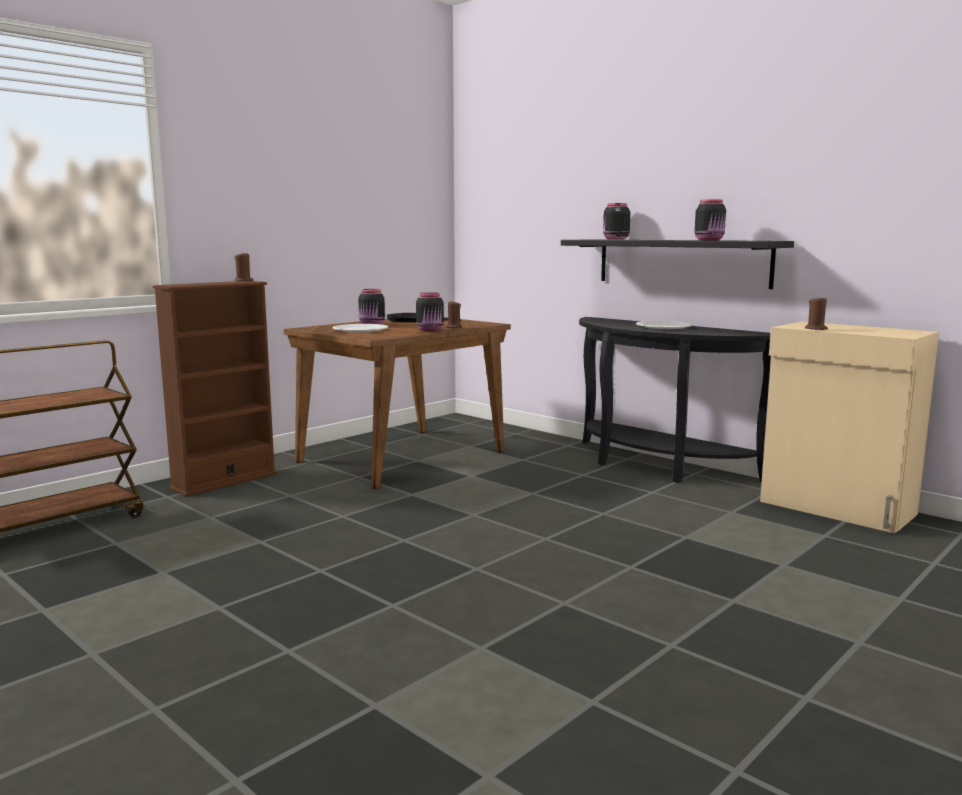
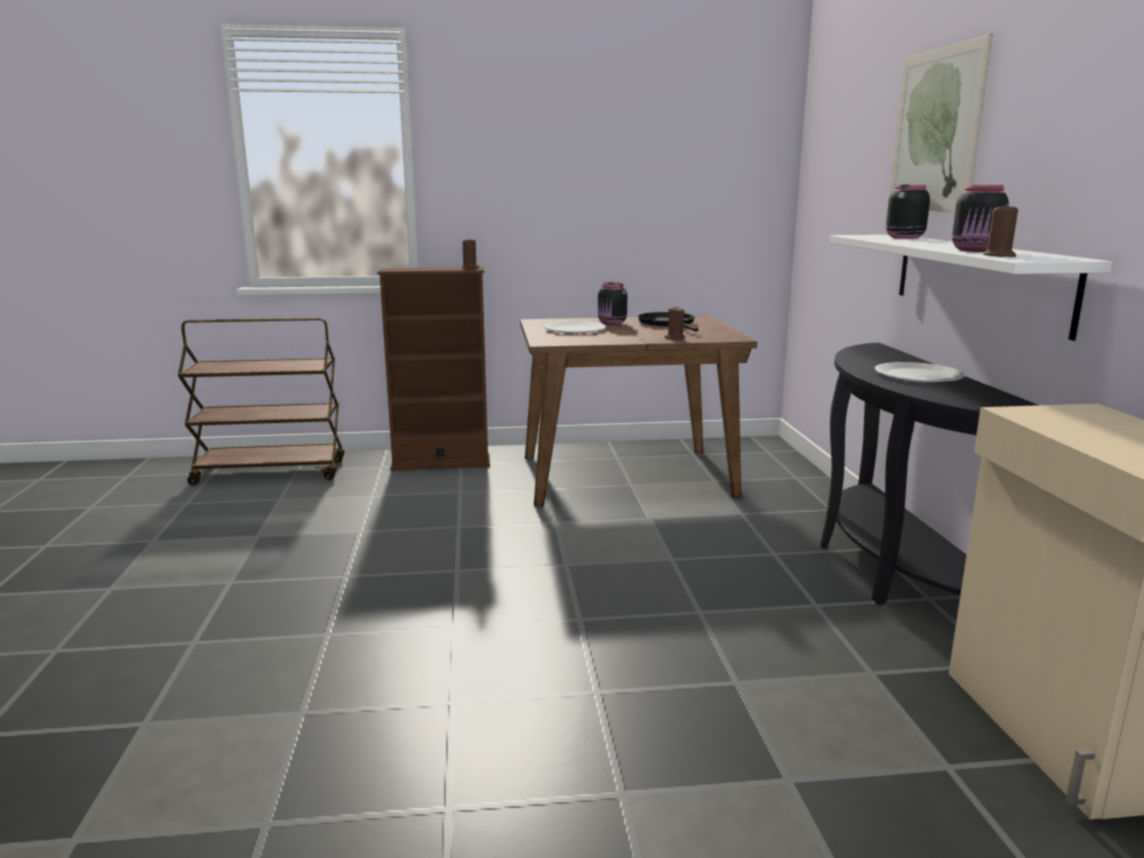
camera: 40 degrees right, 5 degrees up
(430, 330) = (635, 339): black jar -> none
(623, 168) = (936, 131): none -> picture
(681, 262) = (978, 279): black shelf -> white shelf
(816, 329) = (1044, 424): brown candle -> brown candle (999, 255)

